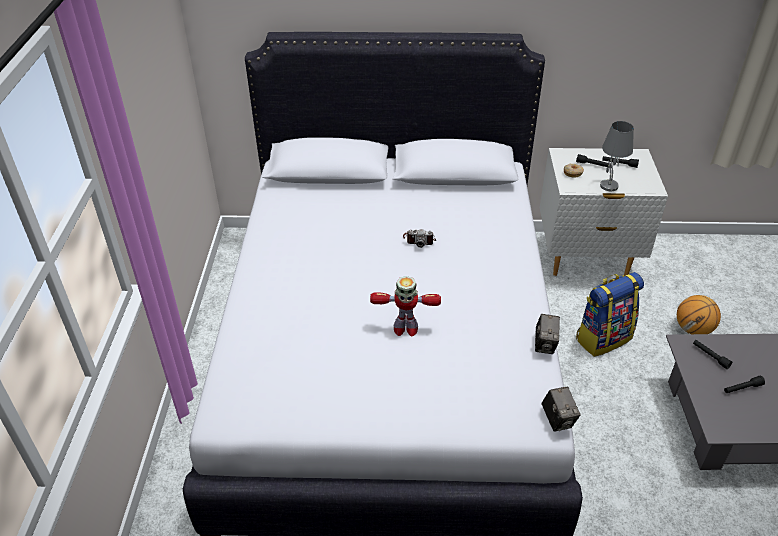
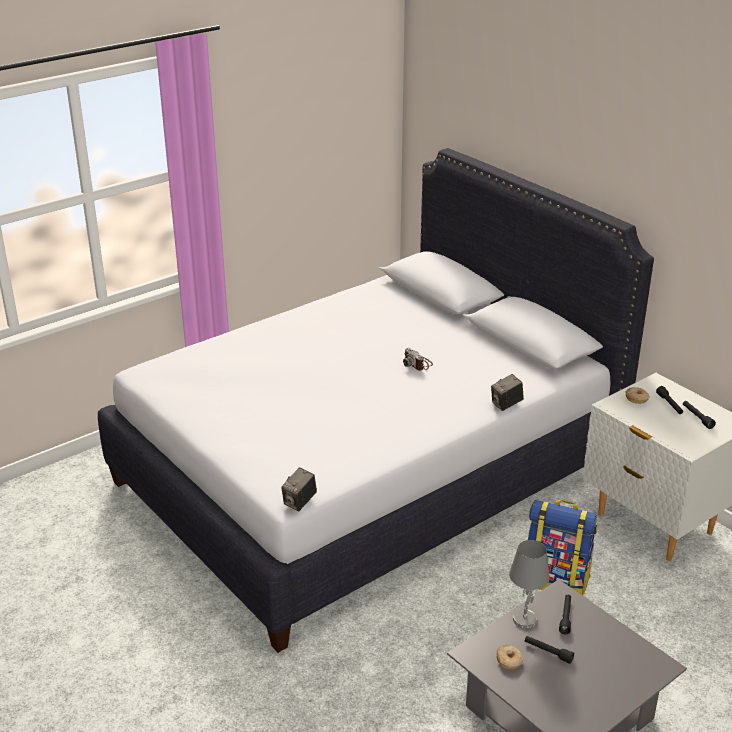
camera: 50 degrees right, 10 degrees down
(405, 328) = (309, 400): toy robot -> none
(545, 345) = (375, 467): camera -> camera (506, 404)
(608, 186) = (649, 424): grey table lamp -> grey table lamp (524, 619)
(693, 329) = (655, 636): basketball -> none
(739, 414) = (509, 661): none -> donut

